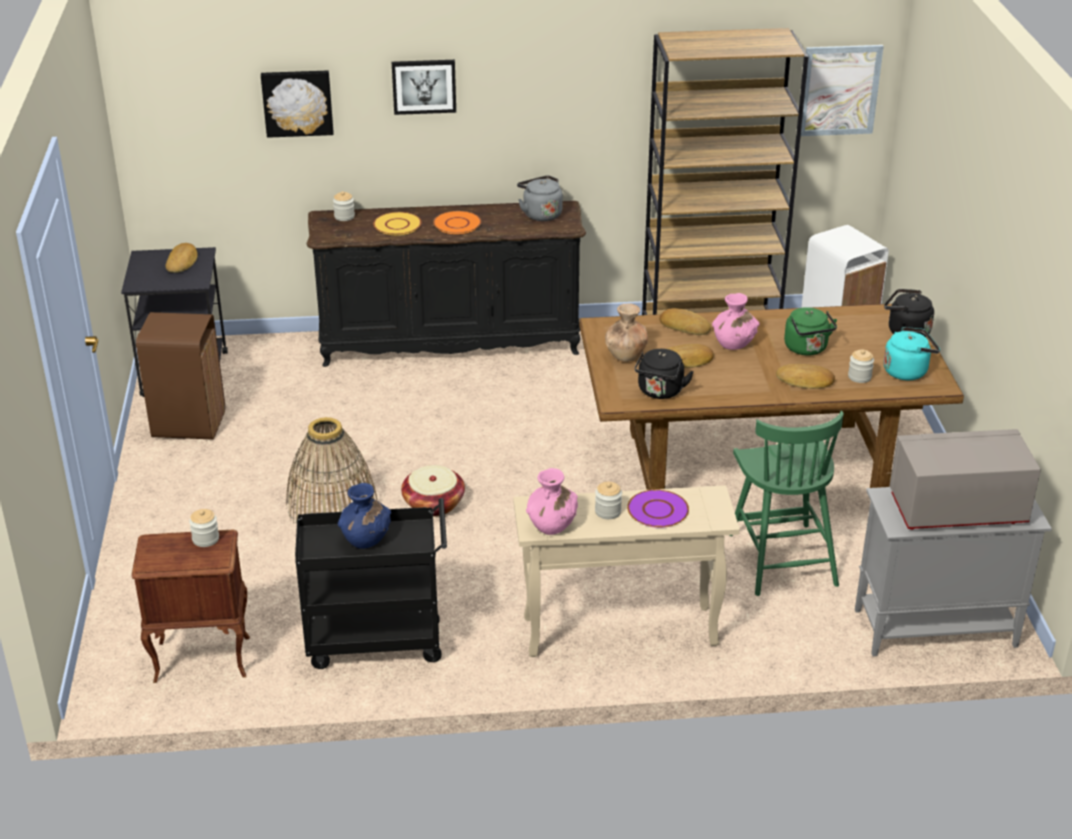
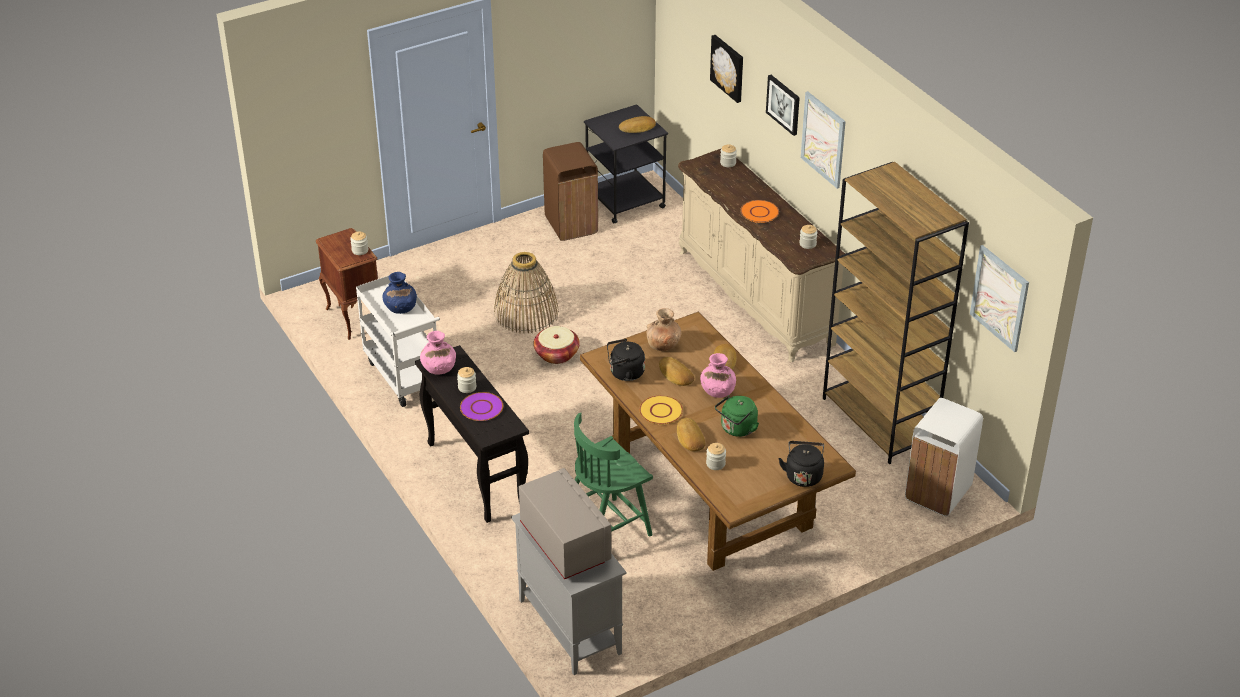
camera: 65 degrees right, 5 degrees up
(379, 646) = (403, 379): black cart -> white cart
(397, 225) = (735, 188): yellow plate -> yellow plate (661, 411)
(450, 345) = (753, 298): black cabinet -> beige cabinet
(510, 86) = (823, 139): none -> picture
(540, 214) = (807, 244): grey kettle -> jar
(618, 632) = (475, 475): beige console table -> black console table
(907, 371) = (743, 487): turquoise kettle -> none

